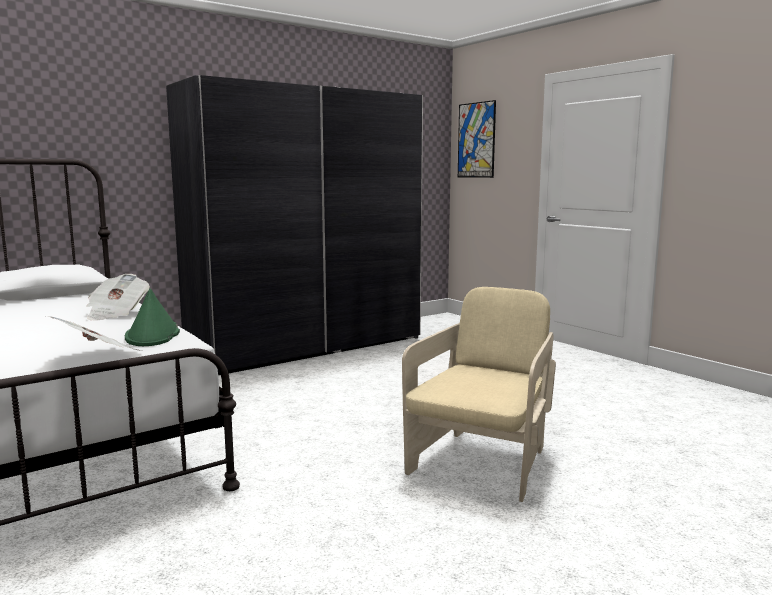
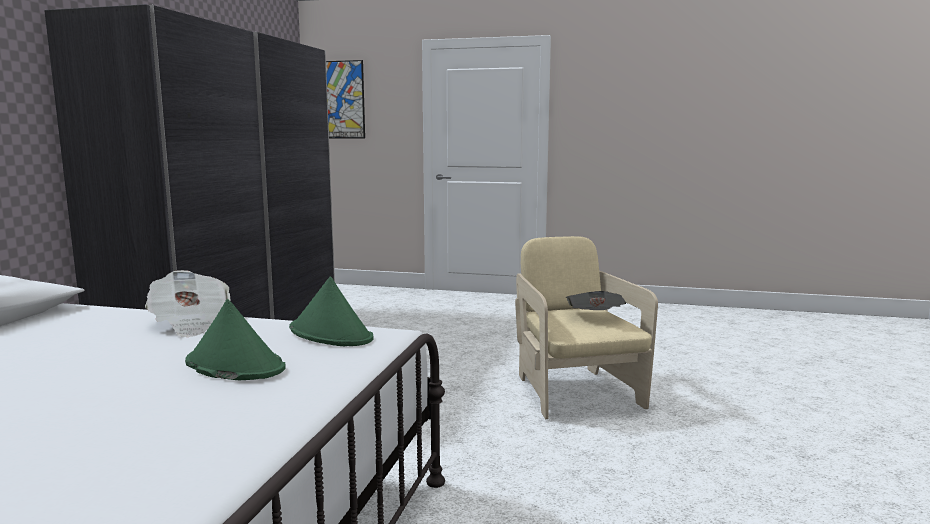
camera: 40 degrees left, 0 degrees up
(54, 341) = (234, 365): none -> green hat
(97, 355) = (358, 362): newspaper -> newspaper (595, 317)

